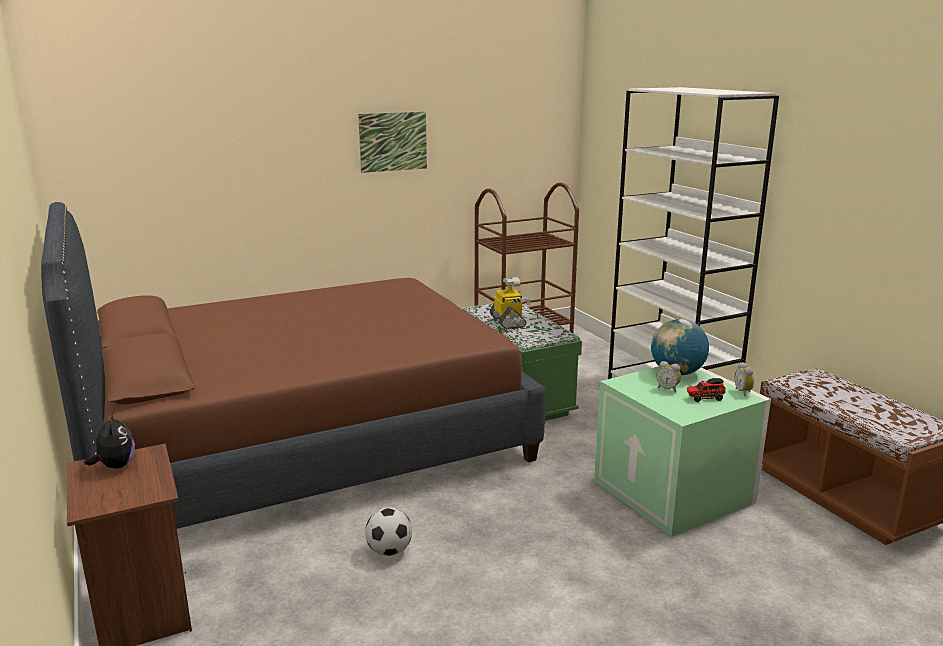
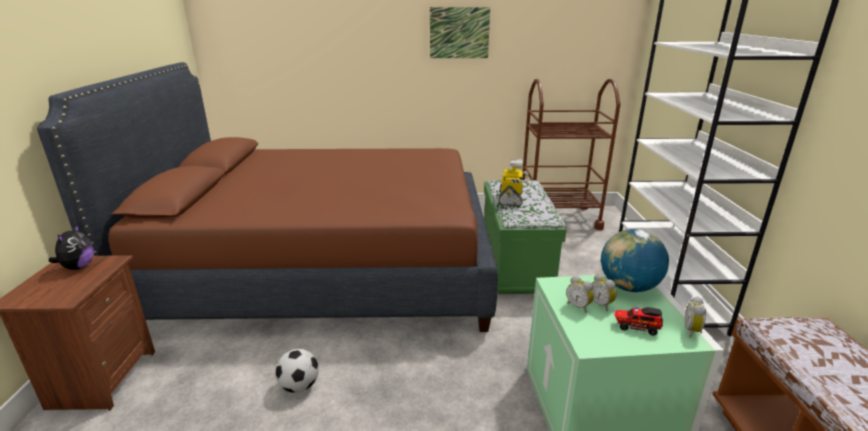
camera: 25 degrees right, 5 degrees up
(652, 394) = (578, 306): none -> alarm clock

